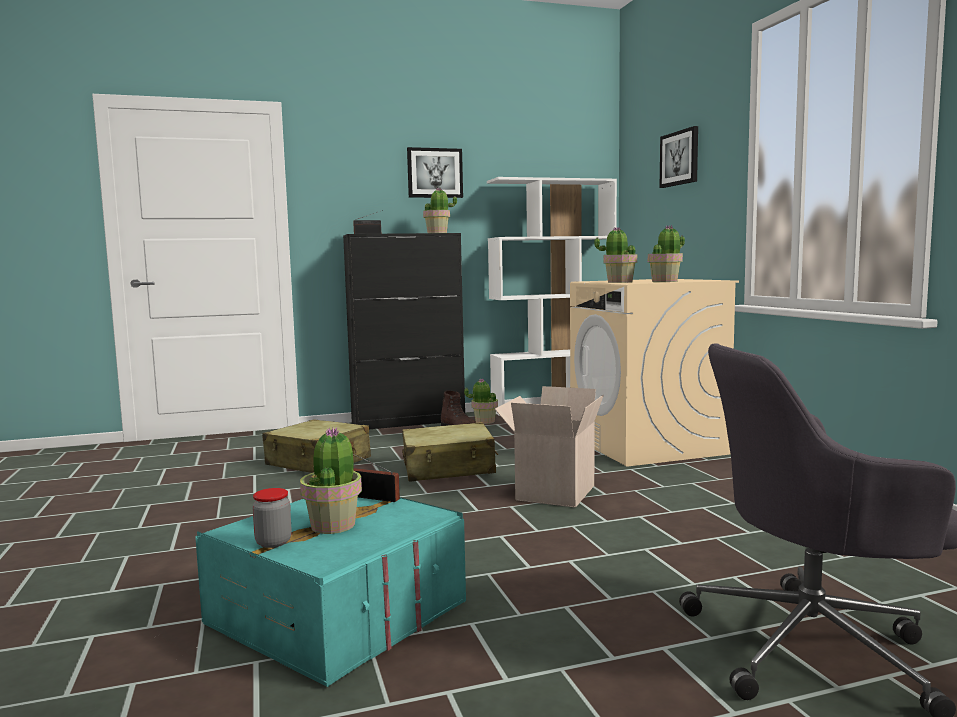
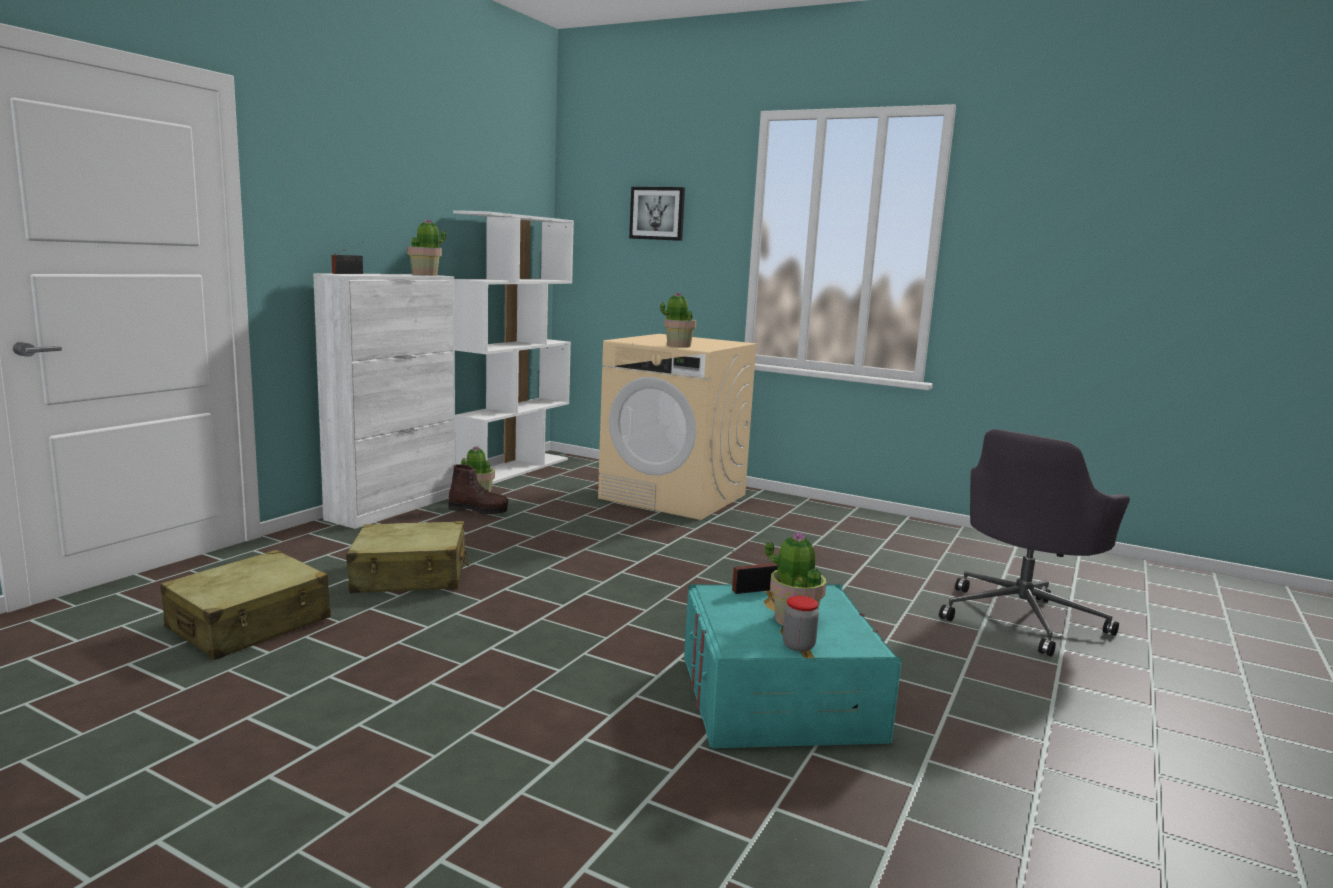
camera: 45 degrees left, 5 degrees up
(409, 422) = (394, 507): black cabinet -> white cabinet
(434, 173) = (404, 196): picture -> none
(448, 468) = (564, 552): beige suitcase -> beige suitcase (250, 624)
(553, 492) = (698, 555): cardboard box -> none
(665, 281) = (714, 345): potted plant -> none

